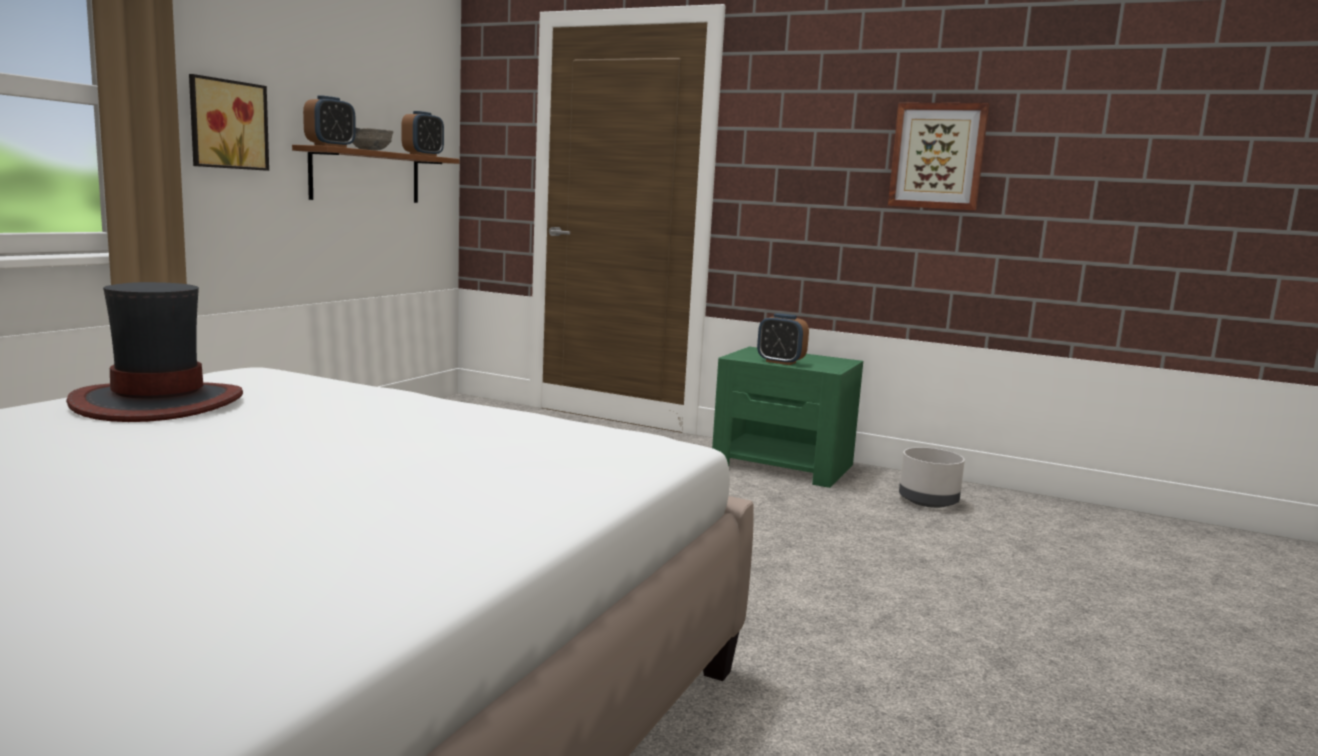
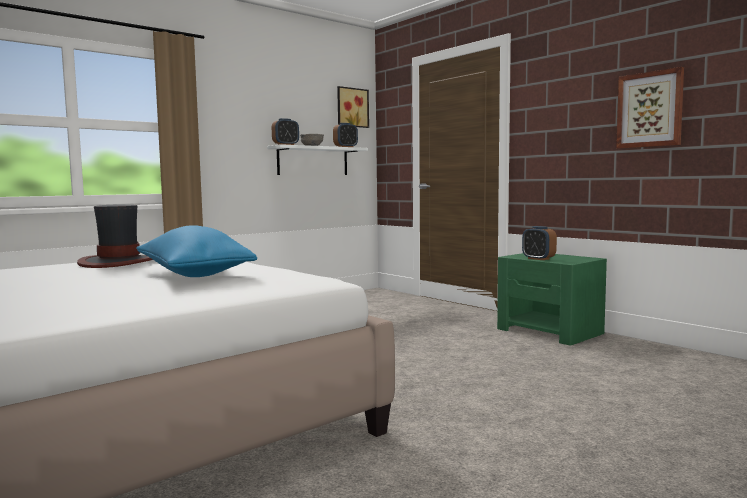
camera: 25 degrees right, 5 degrees down
(226, 124) = (229, 137): picture -> picture (351, 107)
(366, 176) = (313, 161): brown shelf -> white shelf
(404, 438) = (193, 275): none -> blue pillow
(928, 501) = (641, 358): grey planter -> none

